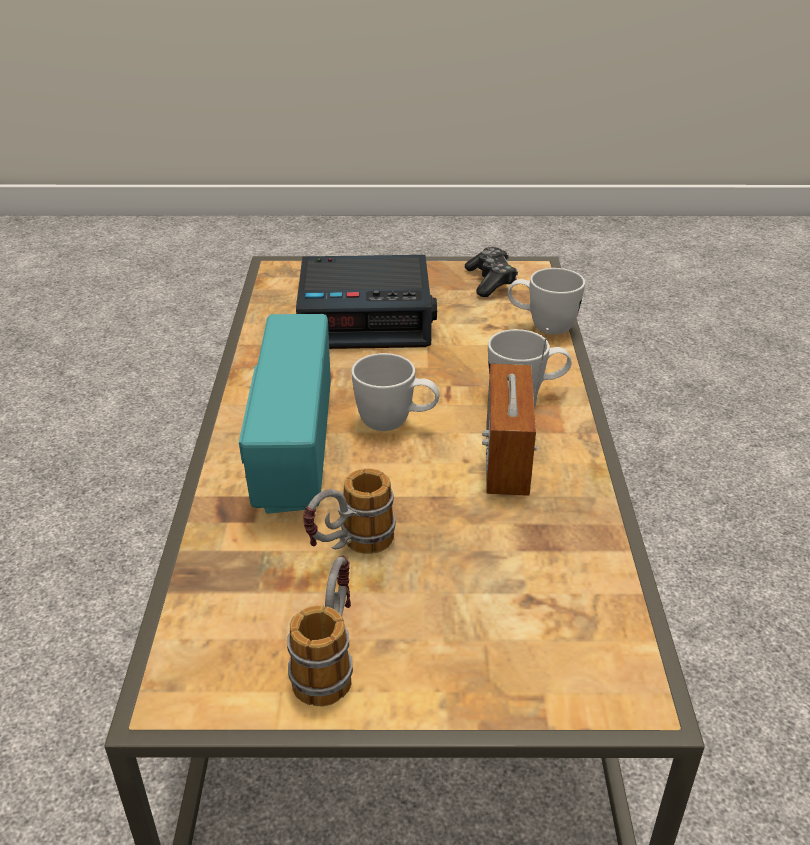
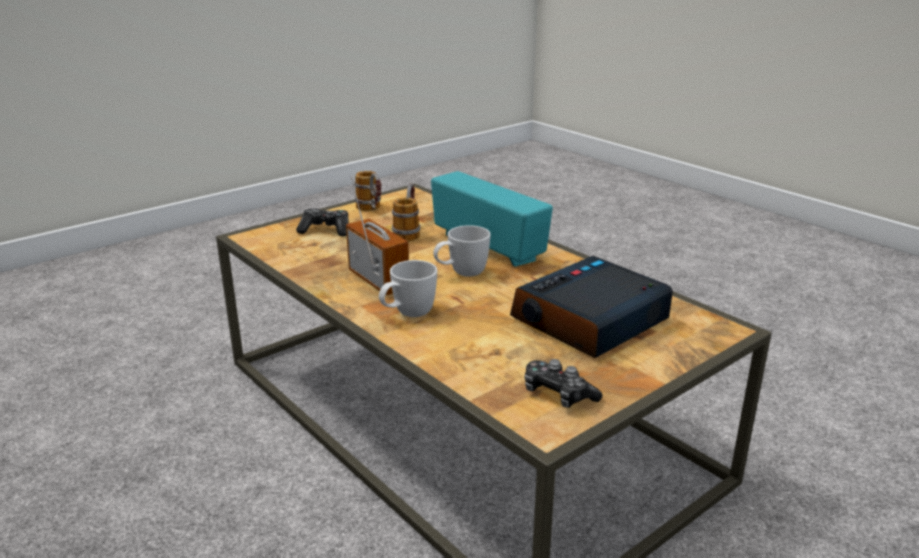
camera: 140 degrees right, 10 degrees down
(476, 634) = (326, 230): none -> game controller
(542, 326) = (457, 368): white mug -> none

